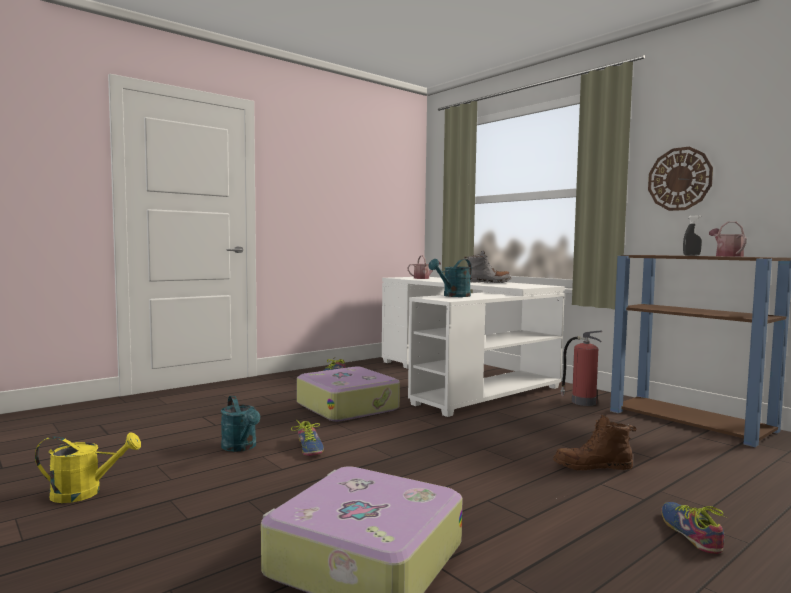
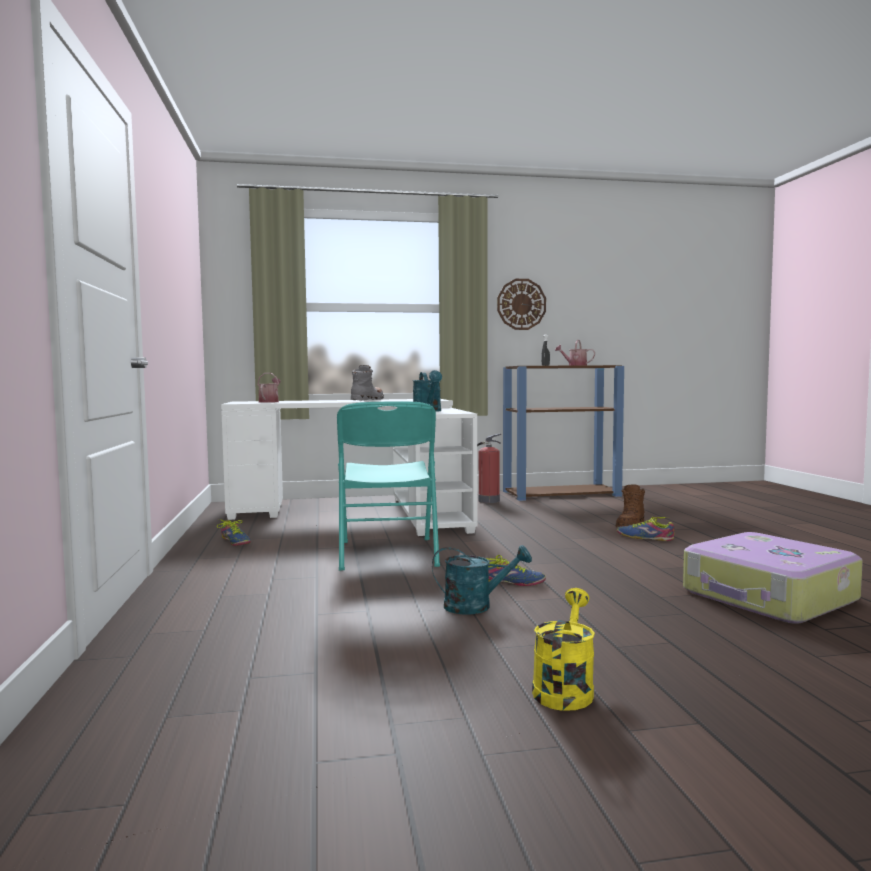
camera: 60 degrees left, 0 degrees up
(348, 406) = (387, 554): suitcase -> turquoise chair
(690, 533) = (742, 532): shoe -> shoe (645, 538)

